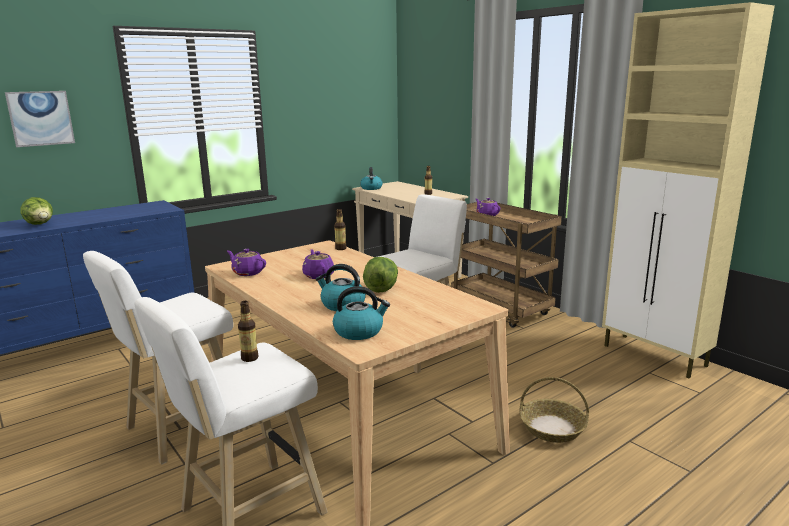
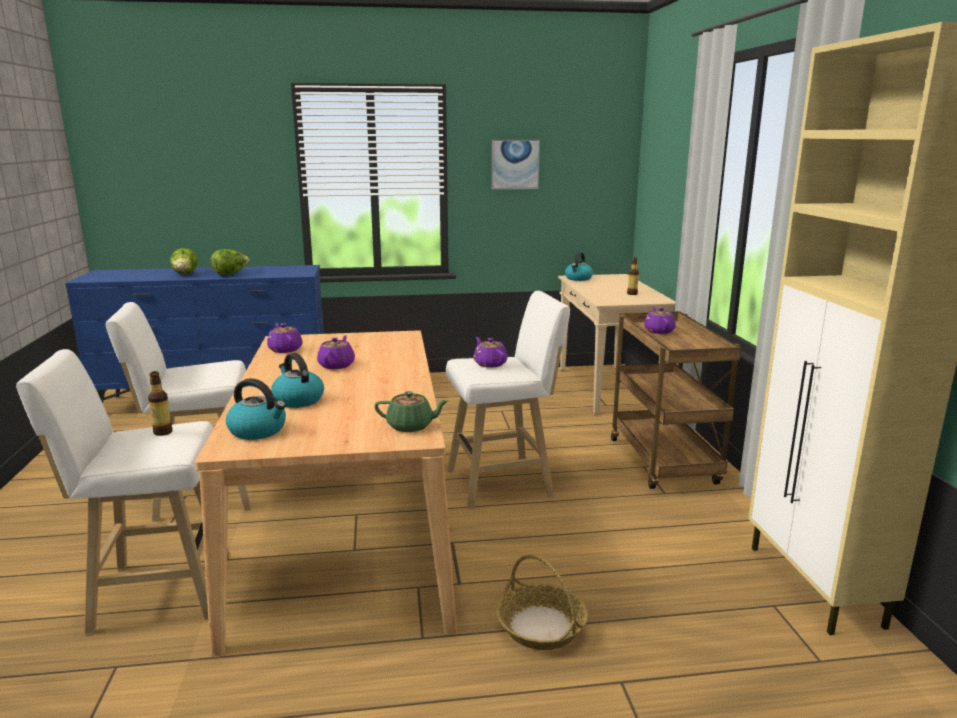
camera: 30 degrees right, 0 degrees up
(40, 118) = (218, 173): picture -> picture (515, 164)
(340, 248) = (412, 341): bottle -> none
(381, 288) = (365, 392): lettuce -> lettuce (231, 274)
(409, 255) = (489, 364): none -> purple teapot
(461, 302) = (411, 426): none -> green teapot

